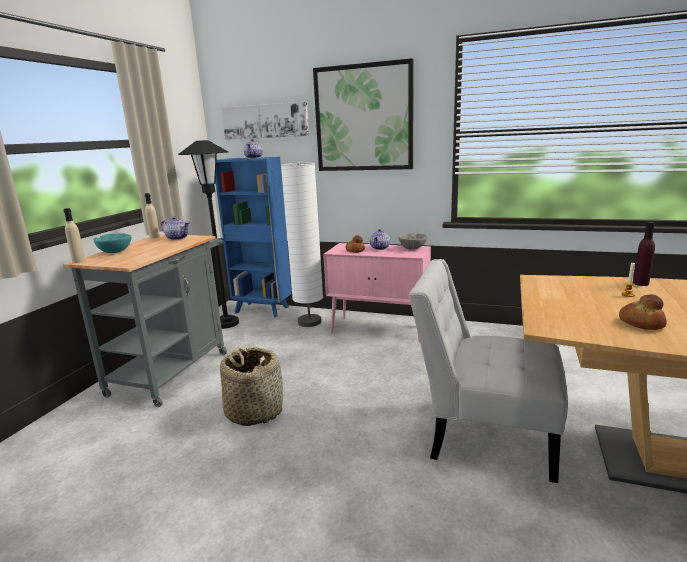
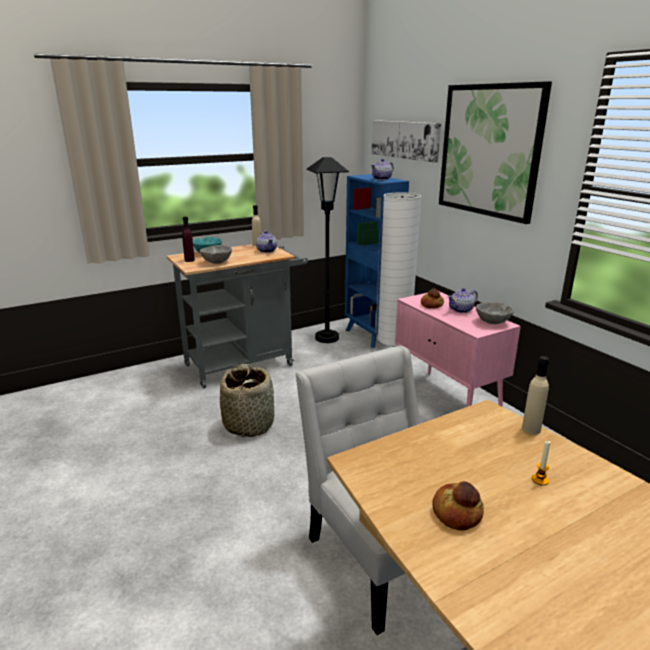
camera: 40 degrees right, 5 degrees up
(79, 261) = (176, 256): beige bottle -> beige bottle (531, 429)
(146, 255) = (217, 262): none -> grey bowl
(640, 283) = (600, 477): purple bottle -> purple bottle (189, 260)

